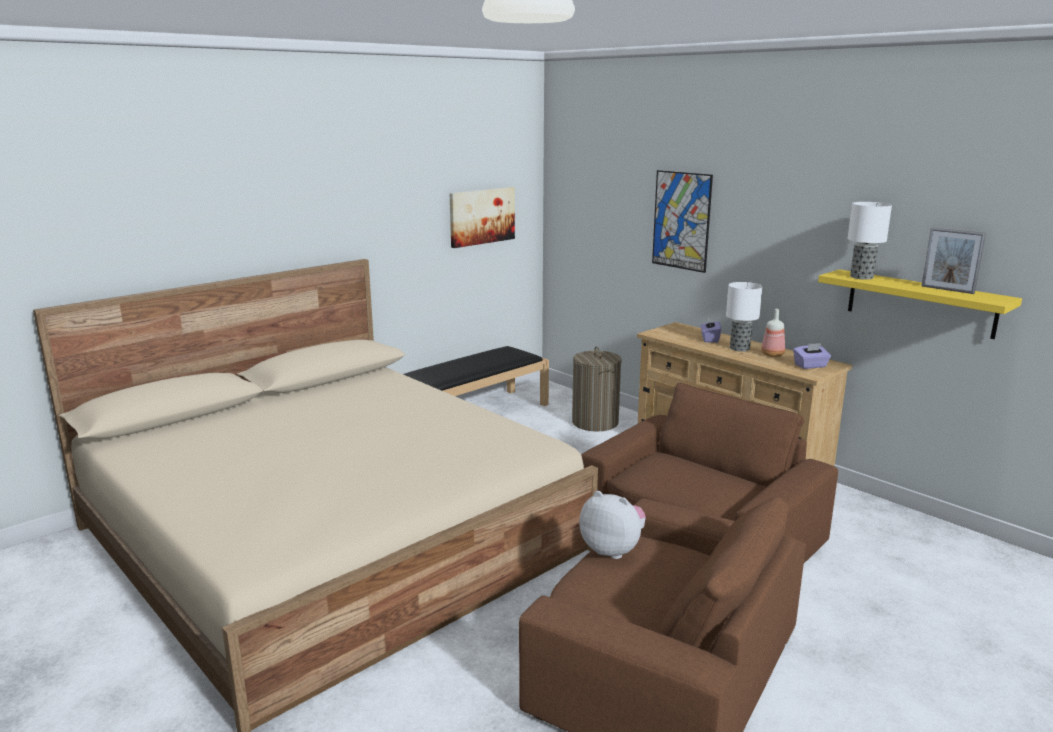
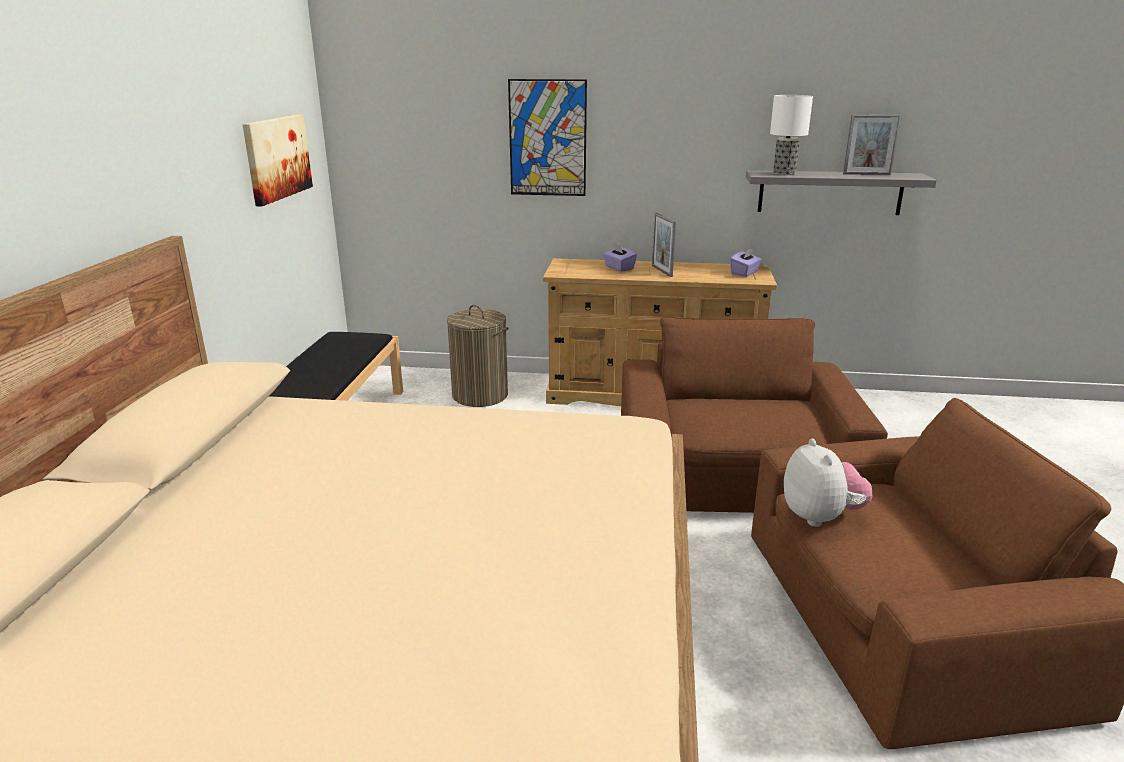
camera: 40 degrees left, 5 degrees up
(613, 550) = (820, 517): plush toy -> plush toy turned 90 degrees clockwise
(740, 348) = (661, 271): table lamp -> picture frame
(773, 354) = (697, 270): bottle -> none
(920, 303) = (830, 192): yellow shelf -> grey shelf

